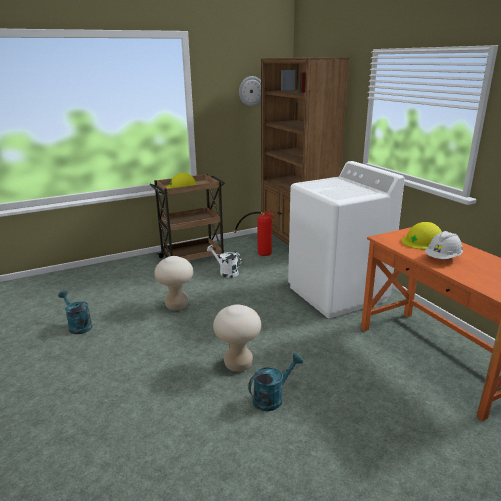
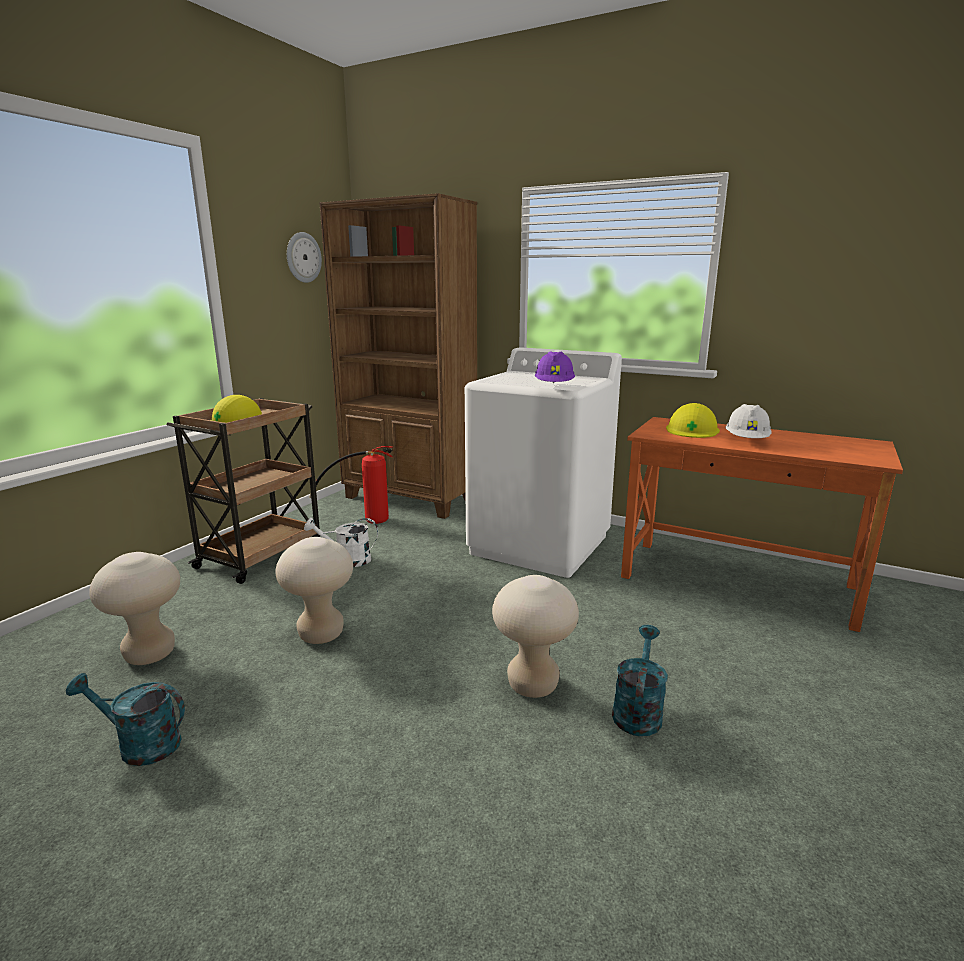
camera: 35 degrees left, 5 degrees down
(110, 291) = (150, 654): none -> beige stool
(331, 195) = (554, 387): none -> purple hard hat

